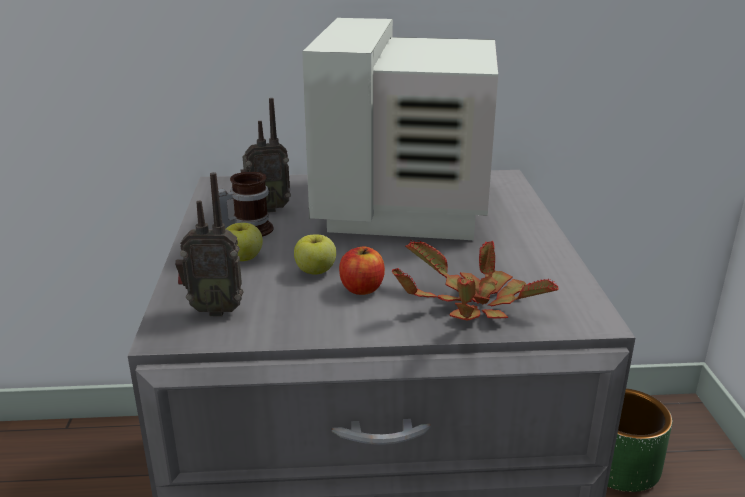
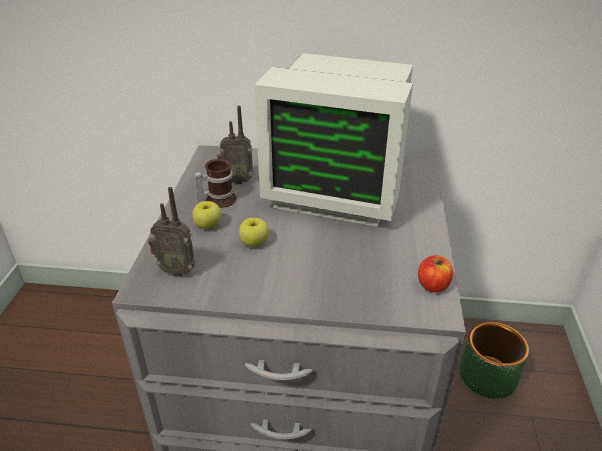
camera: 10 degrees right, 10 degrees up
(362, 288) = (282, 262): apple -> apple (433, 285)
(407, 207) = (337, 188): monitor -> monitor turned 90 degrees counterclockwise
(472, 305) = (355, 287): potted plant -> none

